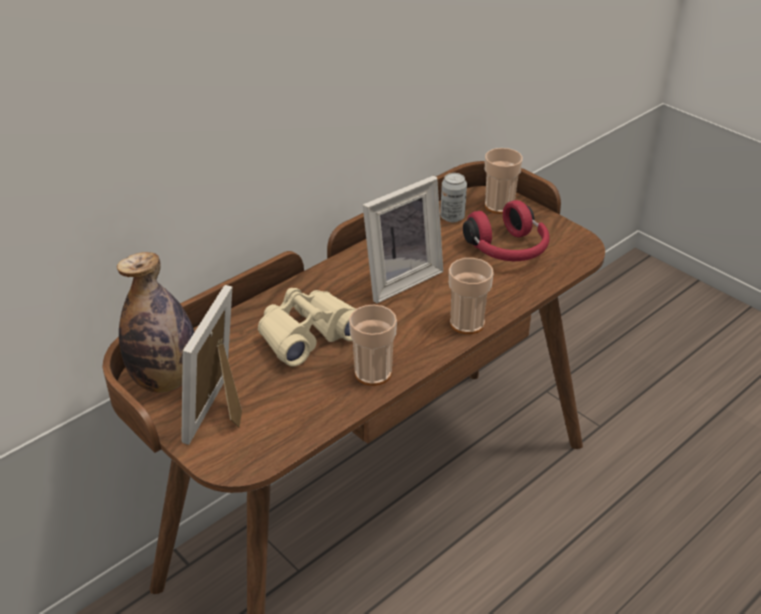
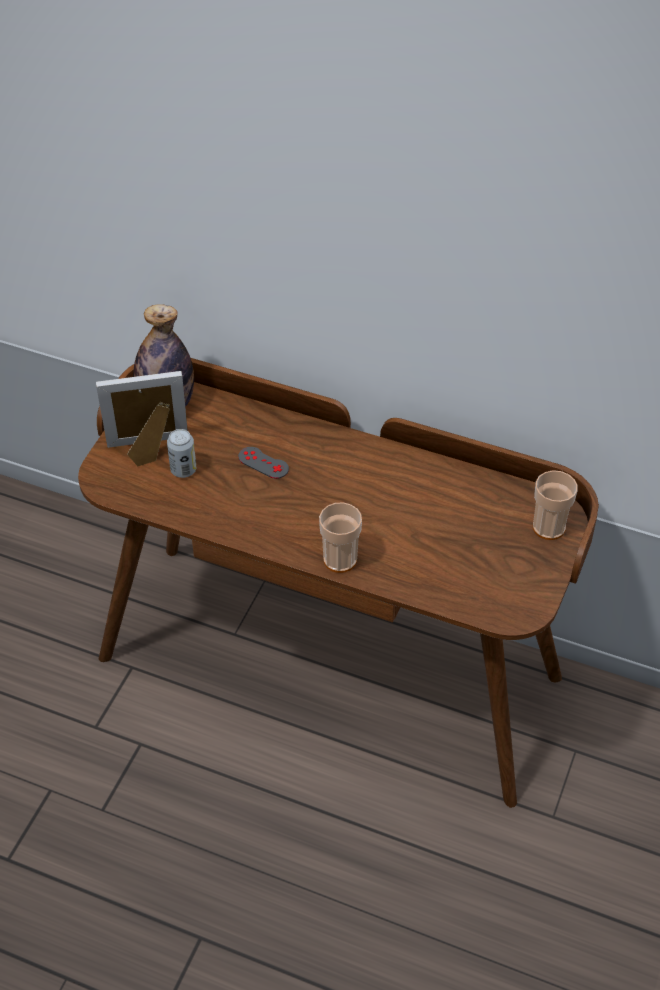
camera: 65 degrees right, 10 degrees up
(308, 335) = (263, 463): beige binoculars -> grey game controller
(373, 373) = (239, 520): cup -> none
(398, 279) = (375, 493): picture frame -> none
(452, 217) = (502, 498): can -> can (183, 470)
(508, 250) = (473, 556): red headphones -> none

